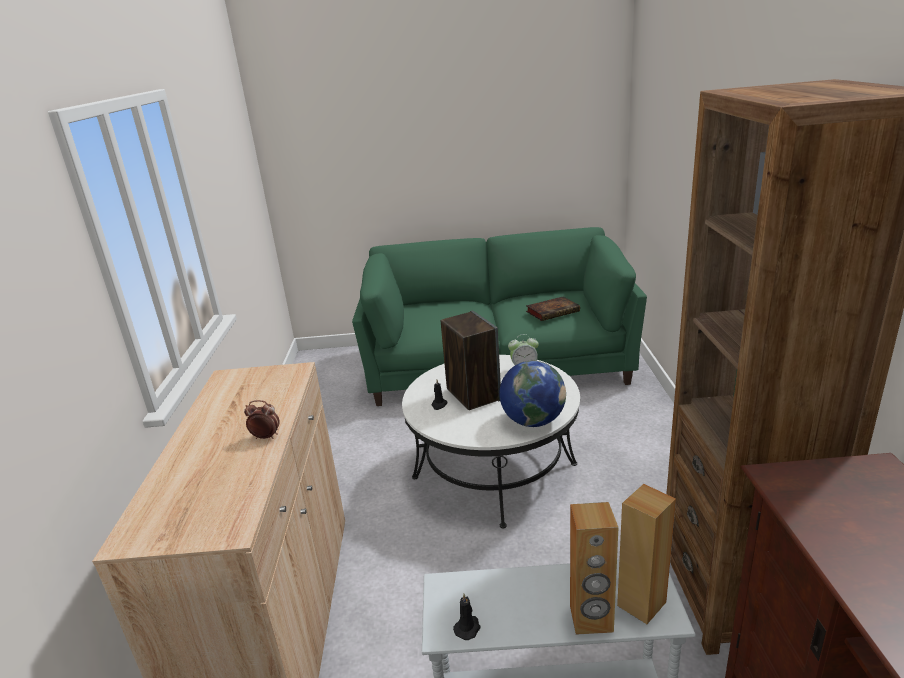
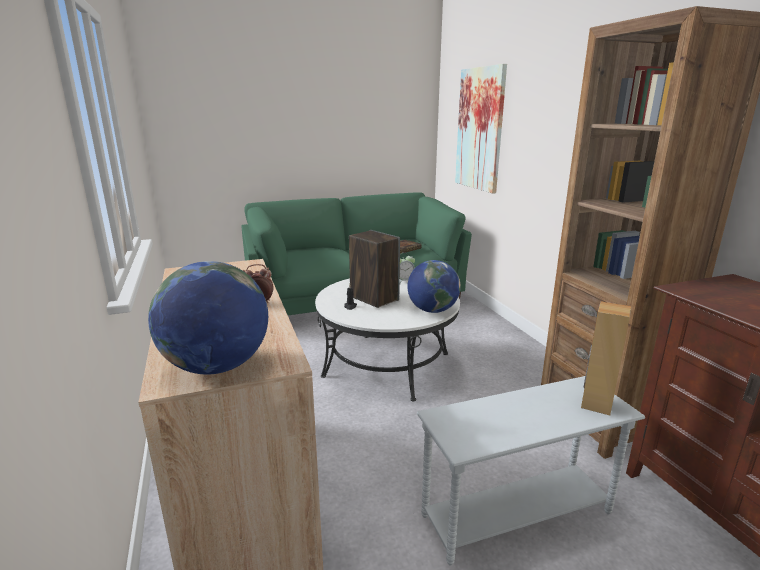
camera: 20 degrees left, 5 degrees down
(175, 526) = (217, 366): none -> globe
(468, 628) = (480, 440): black candle -> none
(591, 619) = (569, 419): brown speaker -> none
(665, 153) = (480, 129): none -> picture

